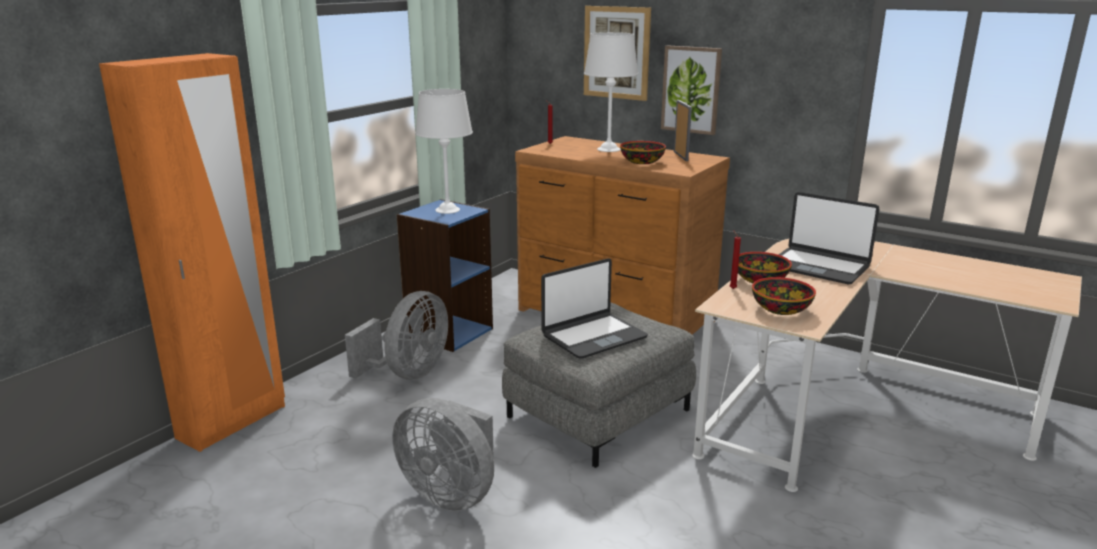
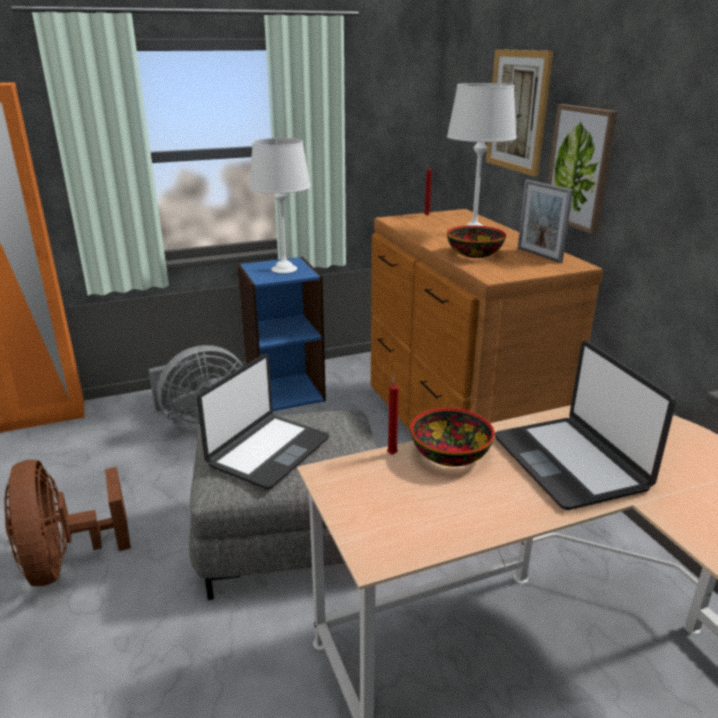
camera: 35 degrees right, 5 degrees up
(451, 494) = (66, 561): grey fan -> brown fan
(593, 336) = (268, 451): laptop -> laptop turned 60 degrees counterclockwise
(680, 156) = (539, 255): picture frame -> picture frame turned 120 degrees clockwise
(782, 309) = (396, 511): bowl -> none

